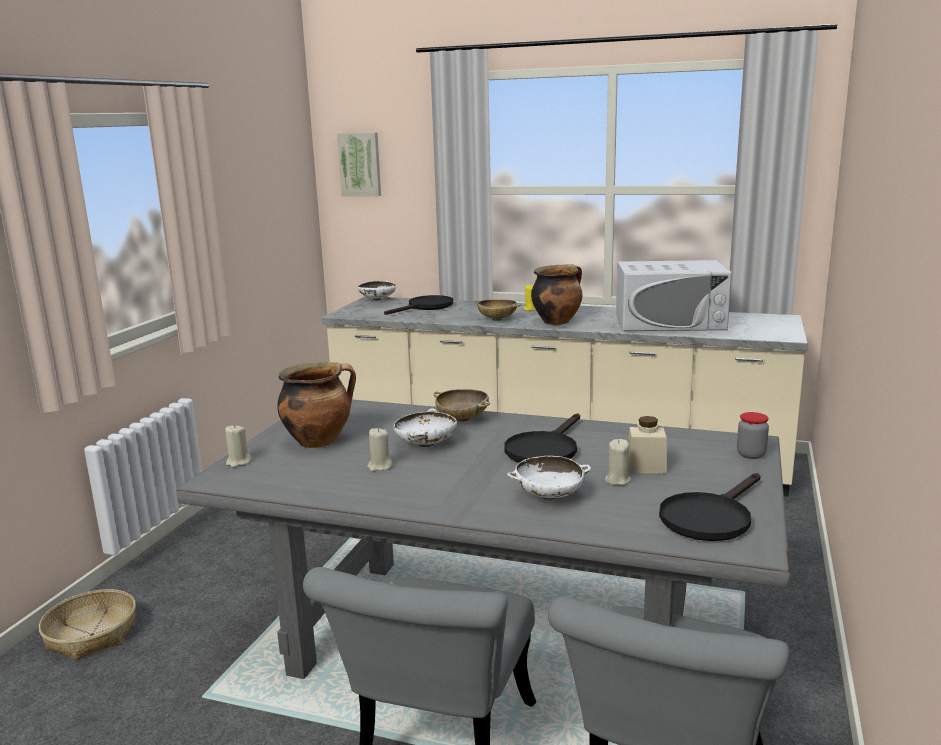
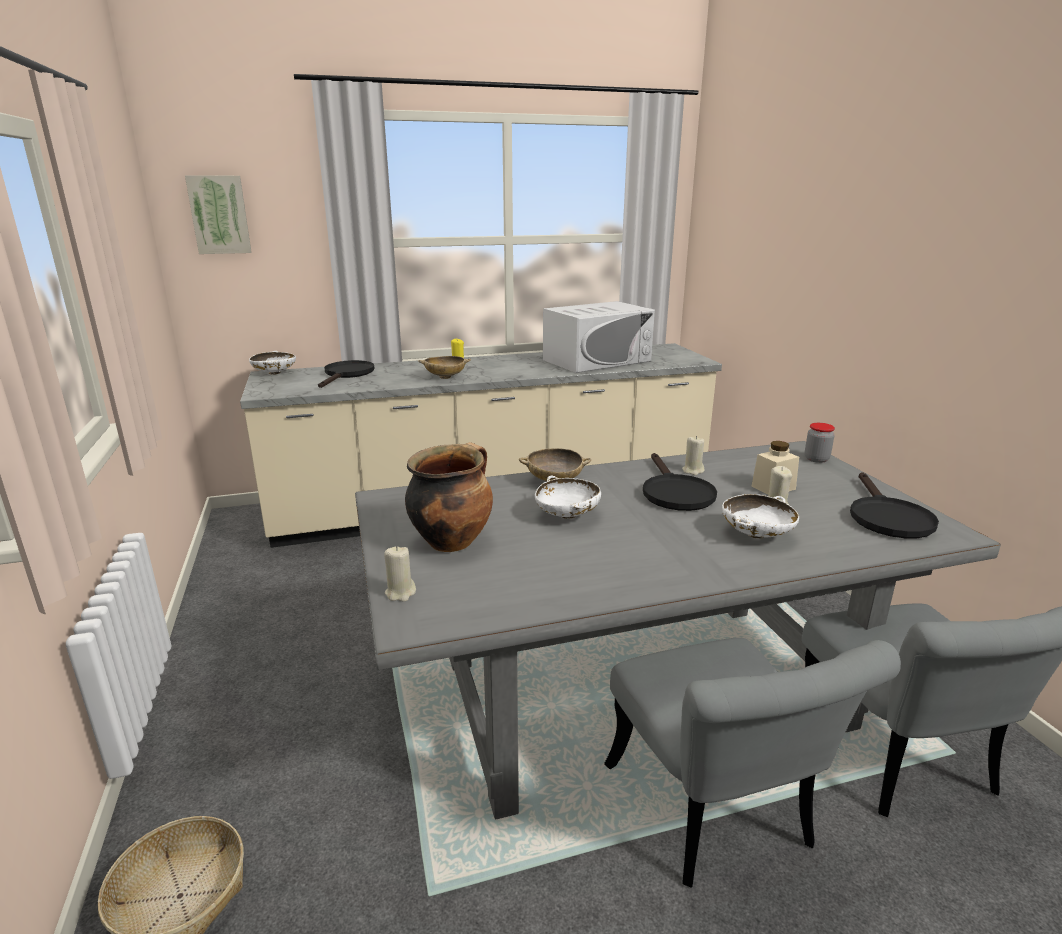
camera: 35 degrees left, 5 degrees up
(380, 466) = (565, 550): beige candle -> beige candle (693, 470)
(557, 321) = (504, 372): cooking pot -> none

